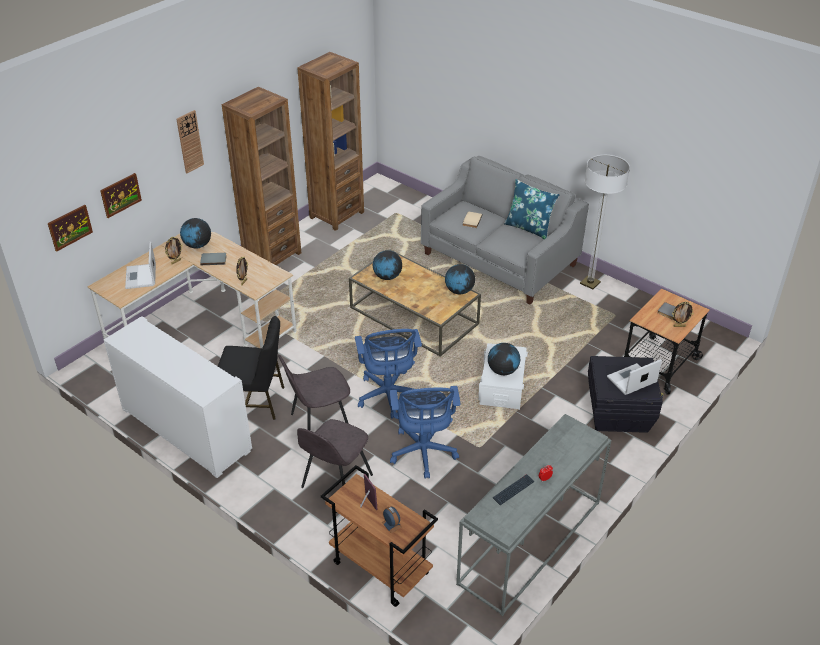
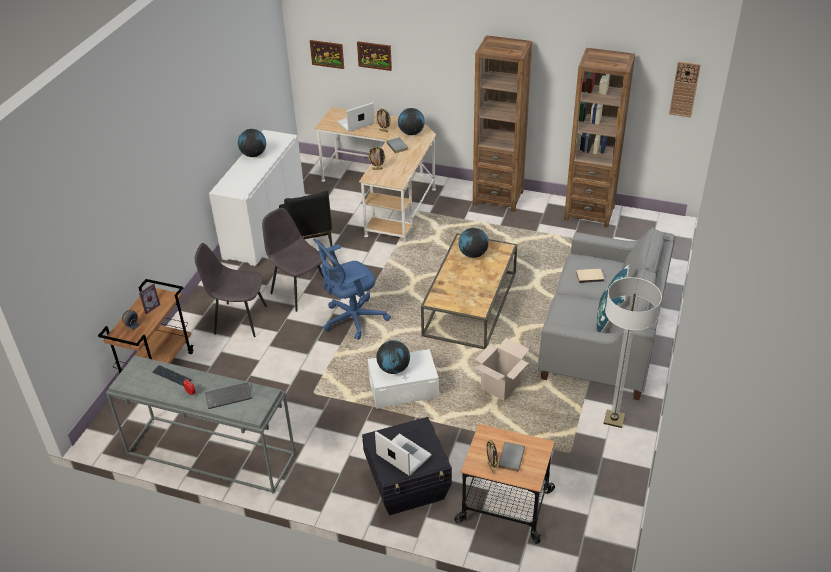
camera: 70 degrees right, 0 degrees up
(189, 141) = (449, 50): wall clock -> wall clock (684, 89)
(423, 453) = (291, 360): blue office chair -> none
(459, 291) = (481, 304): globe -> globe (253, 155)
(527, 329) = (500, 386): none -> cardboard box
(560, 451) = (229, 395): none -> keyboard

